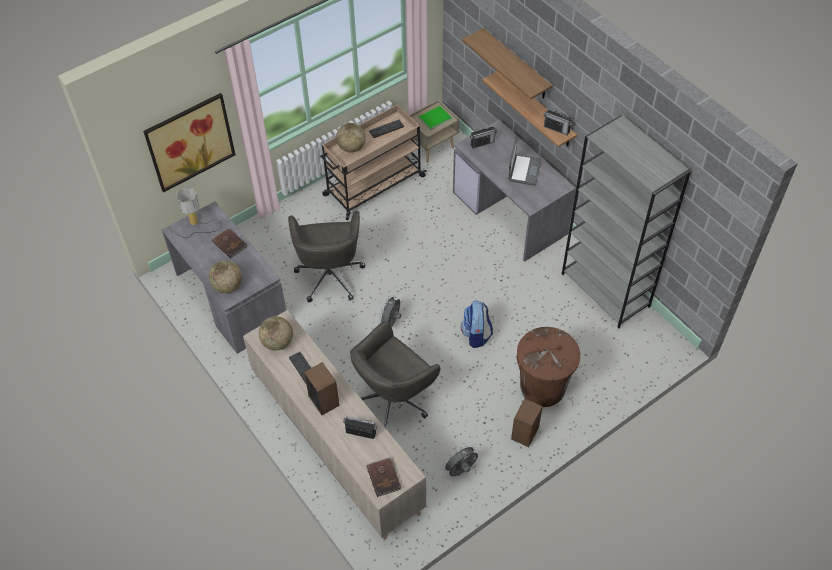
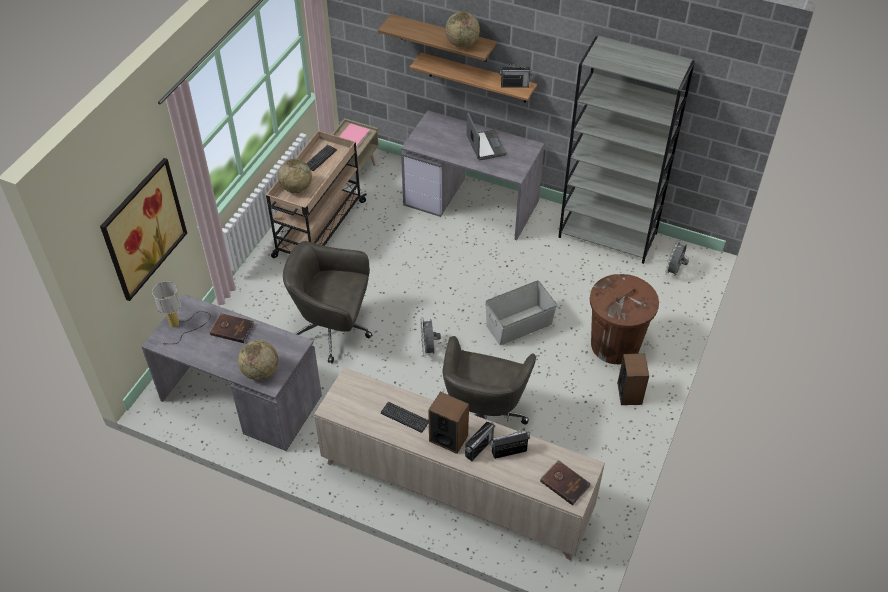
camera: 30 degrees left, 5 degrees down
(277, 342) = (357, 403): globe -> globe (462, 43)
(330, 275) = (333, 330): grey office chair -> grey office chair turned 135 degrees clockwise
(434, 118) = (352, 137): green book -> pink book
(461, 470) = (596, 456): grey fan -> grey fan (674, 272)
(476, 335) = (519, 325): backpack -> grey storage box
(482, 143) = (427, 136): radio -> radio (479, 448)

